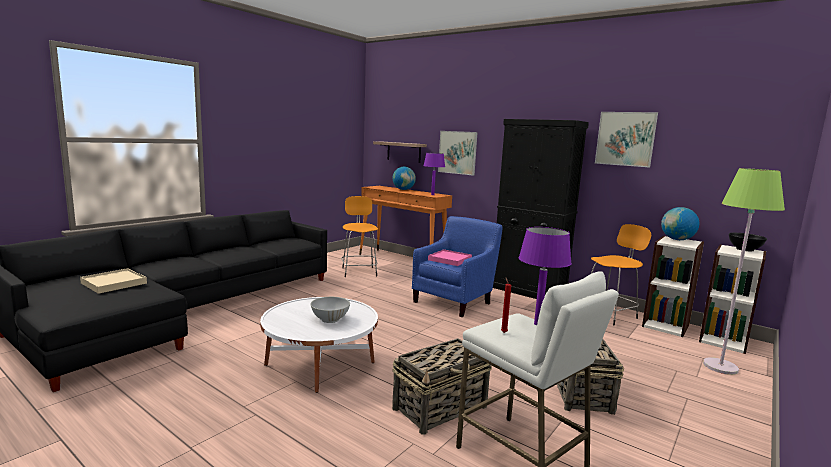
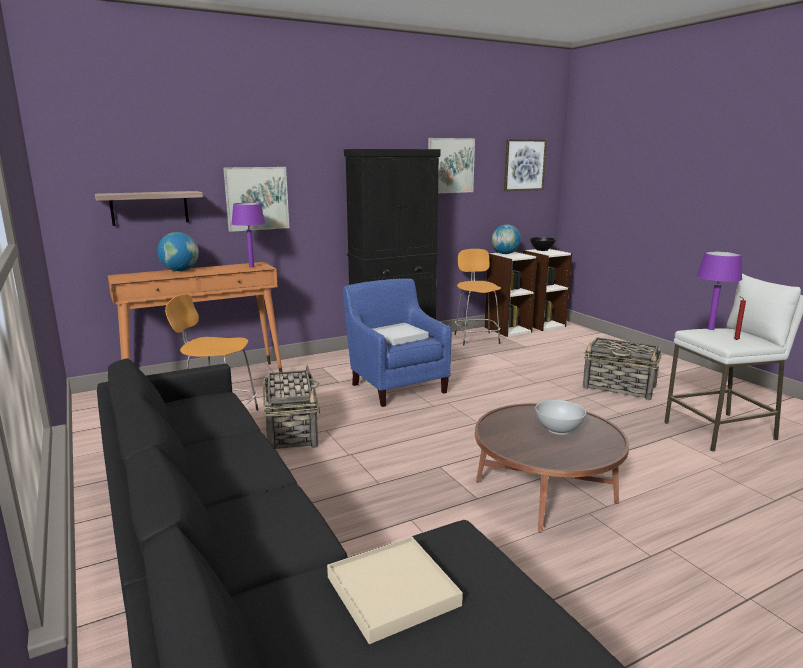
camera: 65 degrees left, 5 degrees up
(320, 363) = (545, 492): white coffee table -> brown coffee table
(441, 407) = (648, 444): basket -> basket (292, 431)
(450, 259) = (399, 336): pink tray -> white tray
(720, 367) = (585, 338): green floor lamp -> none
(736, 144) = (524, 165): none -> picture

